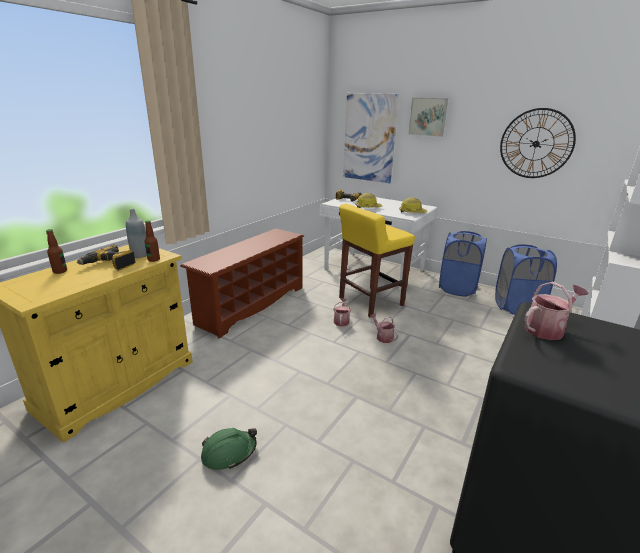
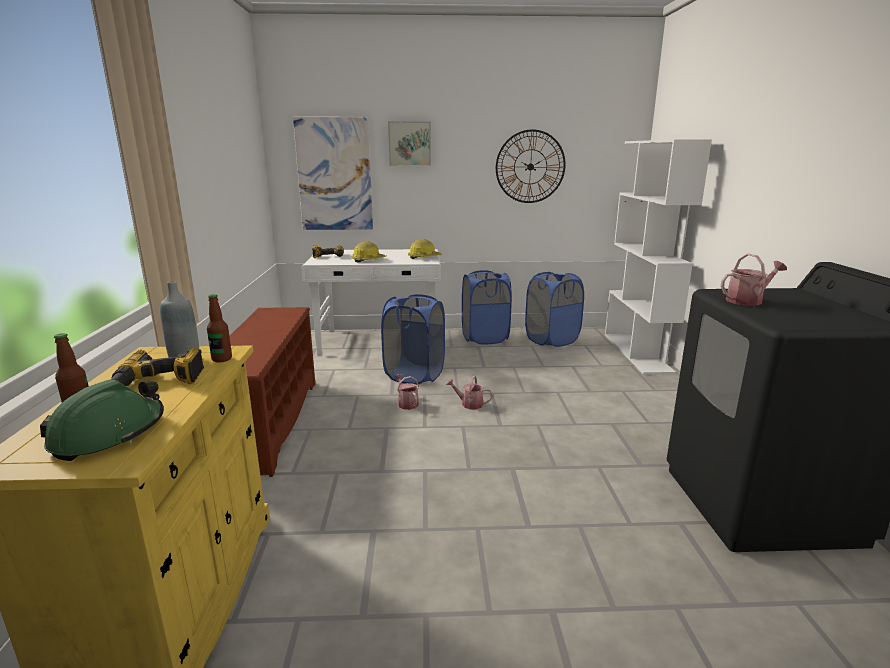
camera: 35 degrees left, 5 degrees down
(229, 453) = (452, 588): green hard hat -> green hard hat (109, 434)
(370, 302) = (414, 375): yellow stool -> blue laundry basket
(547, 329) = (747, 300): watering can -> watering can turned 45 degrees clockwise

